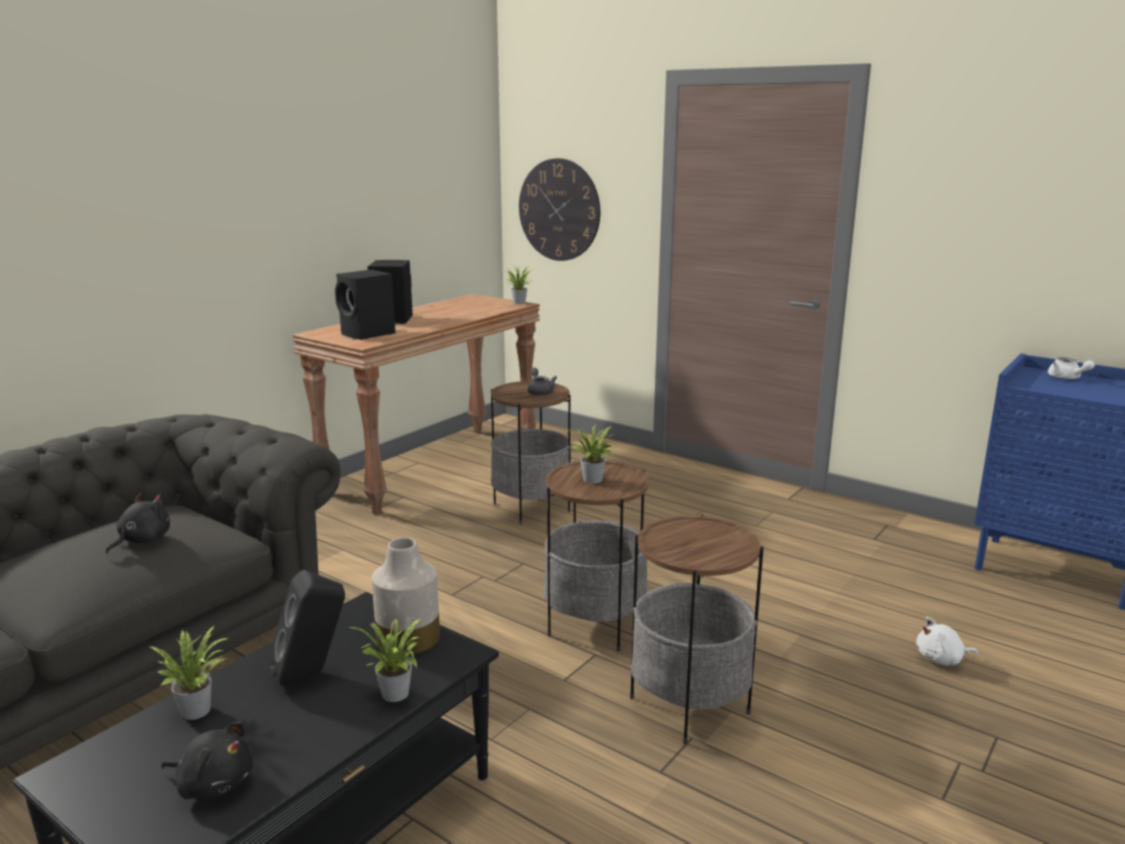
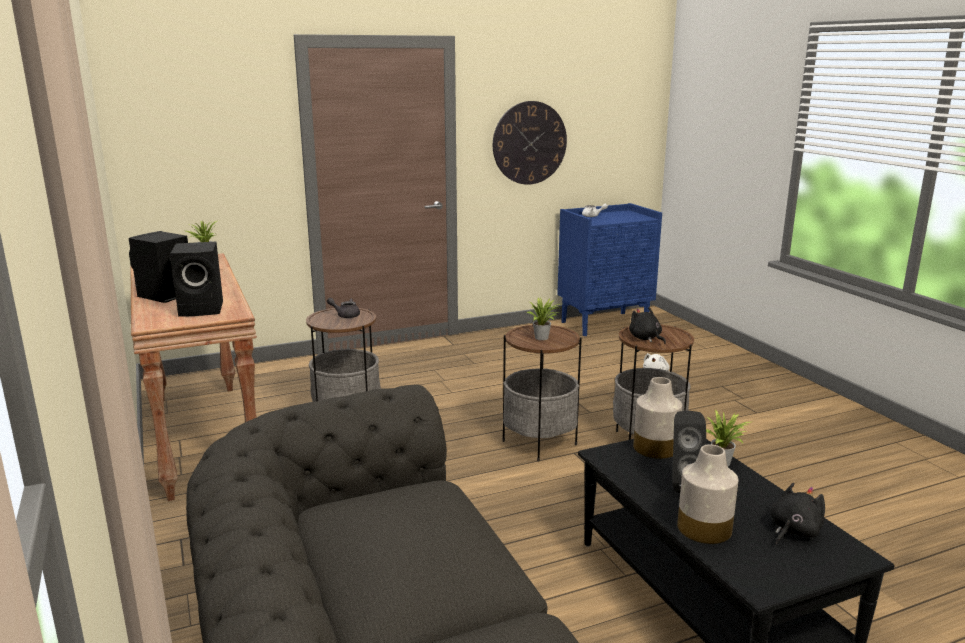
camera: 60 degrees left, 0 degrees up
(142, 541) = (429, 514): black plush toy -> black plush toy (646, 338)
(199, 709) = (704, 528): potted plant -> beige vase
(559, 210) = (188, 164): wall clock -> wall clock (529, 143)

